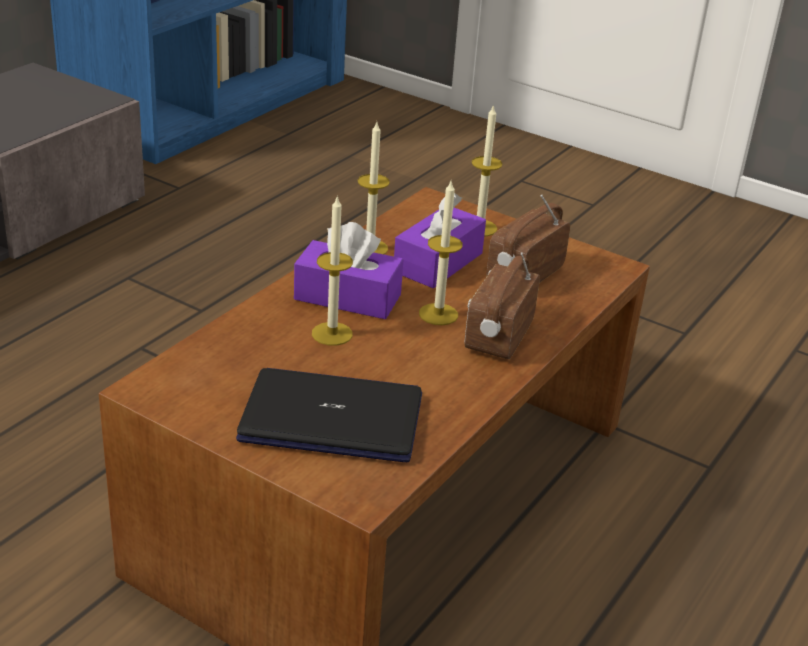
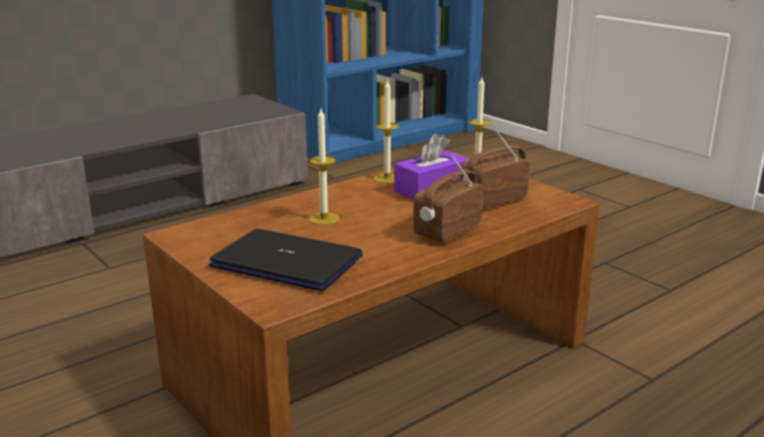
camera: 20 degrees right, 10 degrees down
(347, 297) = (351, 201): purple tissue box -> none
(438, 314) = (410, 215): candle -> none

